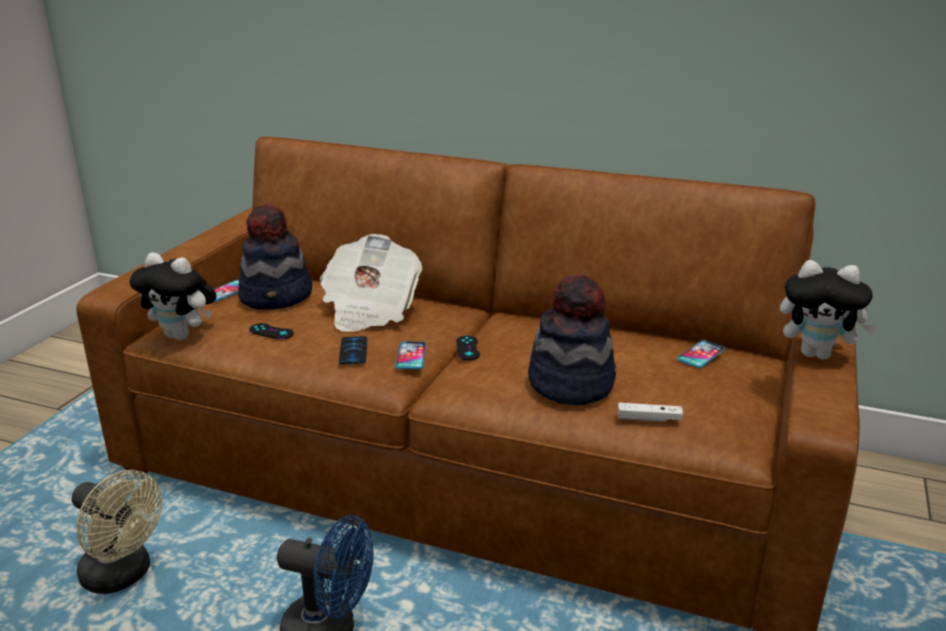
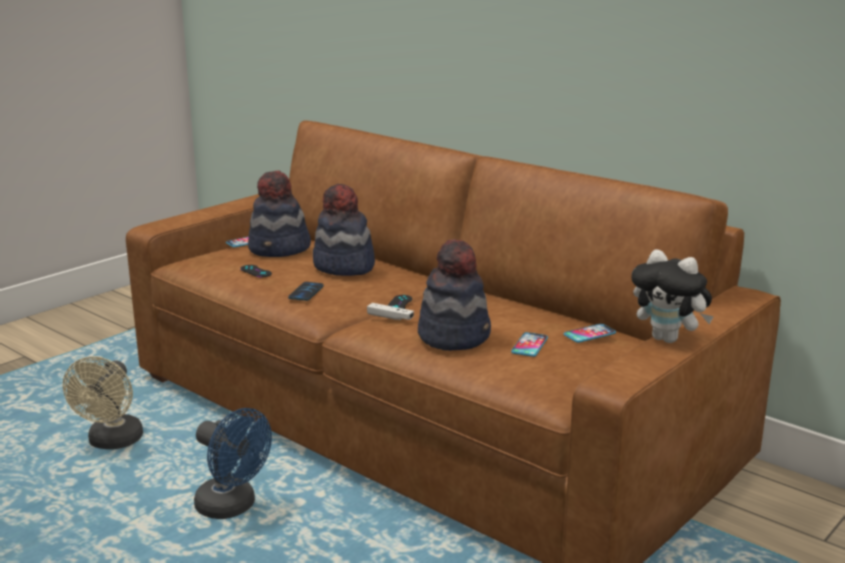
camera: 20 degrees right, 5 degrees down
(123, 576) = (112, 443): beige fan -> beige fan turned 45 degrees clockwise
(182, 336) = (193, 266): plush toy -> none
(369, 309) = (343, 267): newspaper -> hat
(411, 356) = (348, 302): phone -> phone (529, 345)
(649, 419) = (494, 368): white game controller -> white game controller (390, 317)

